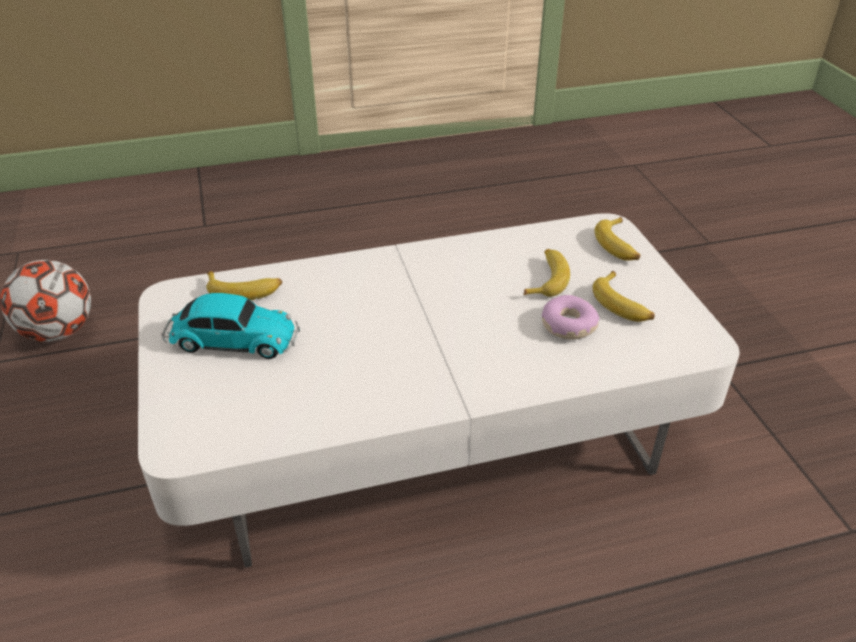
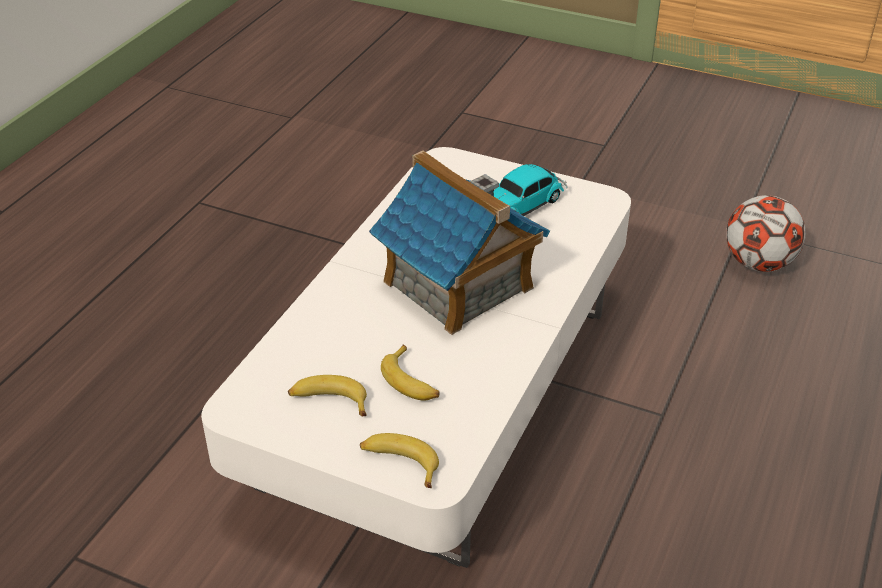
camera: 130 degrees right, 0 degrees up
(244, 290) = (576, 230): banana -> none
(406, 314) = (458, 285): none -> toy house
(568, 325) = (346, 354): donut -> none

